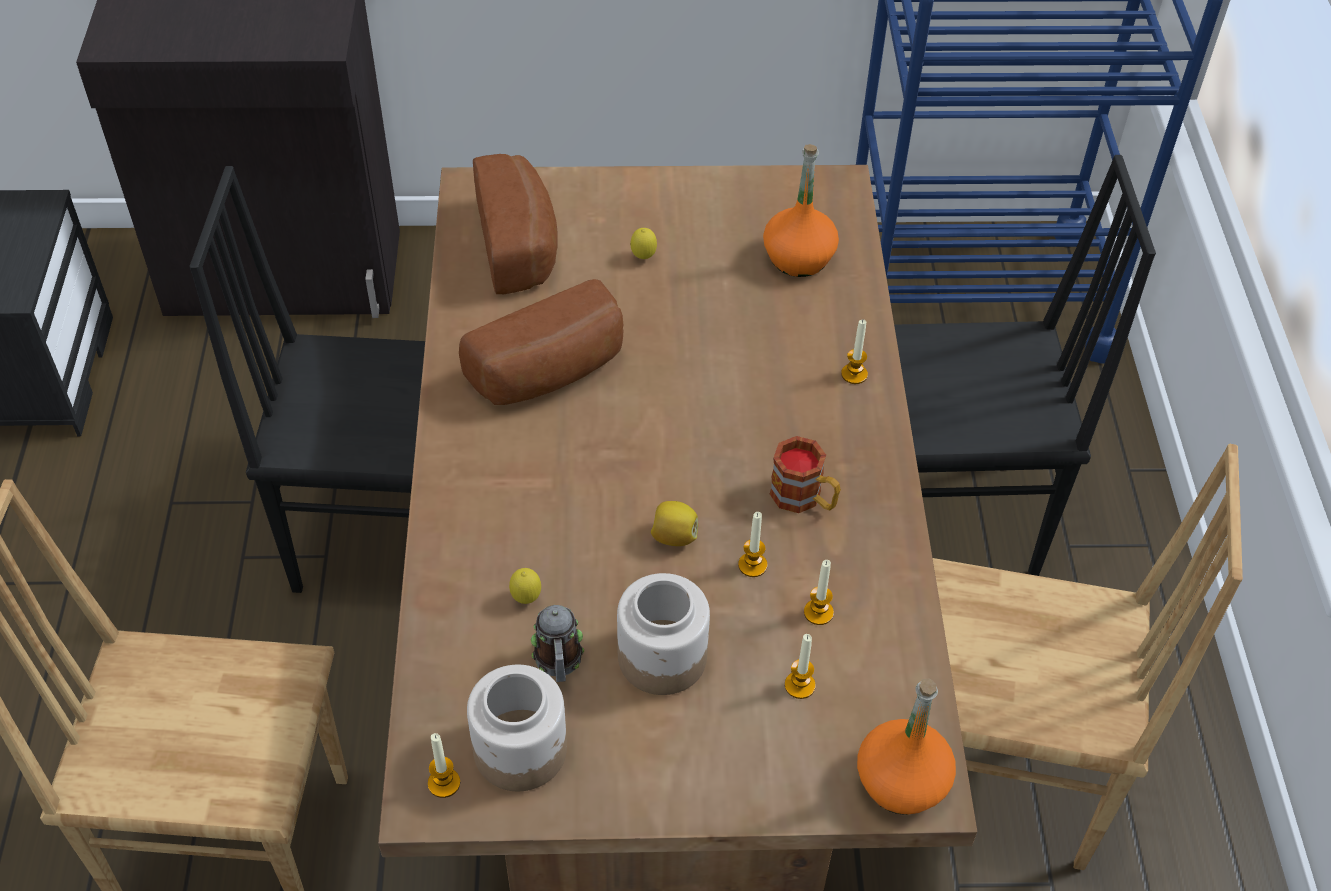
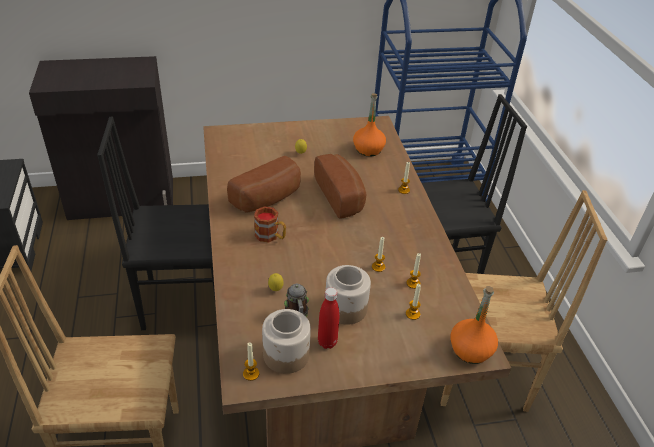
camera: 10 degrees left, 10 degrees down
(520, 244) = (244, 151): bread -> bread (342, 196)
(608, 731) = (327, 342): none -> red bottle
(673, 536) = (339, 258): lemon -> none
(804, 498) = (394, 239): mug -> mug (271, 236)

